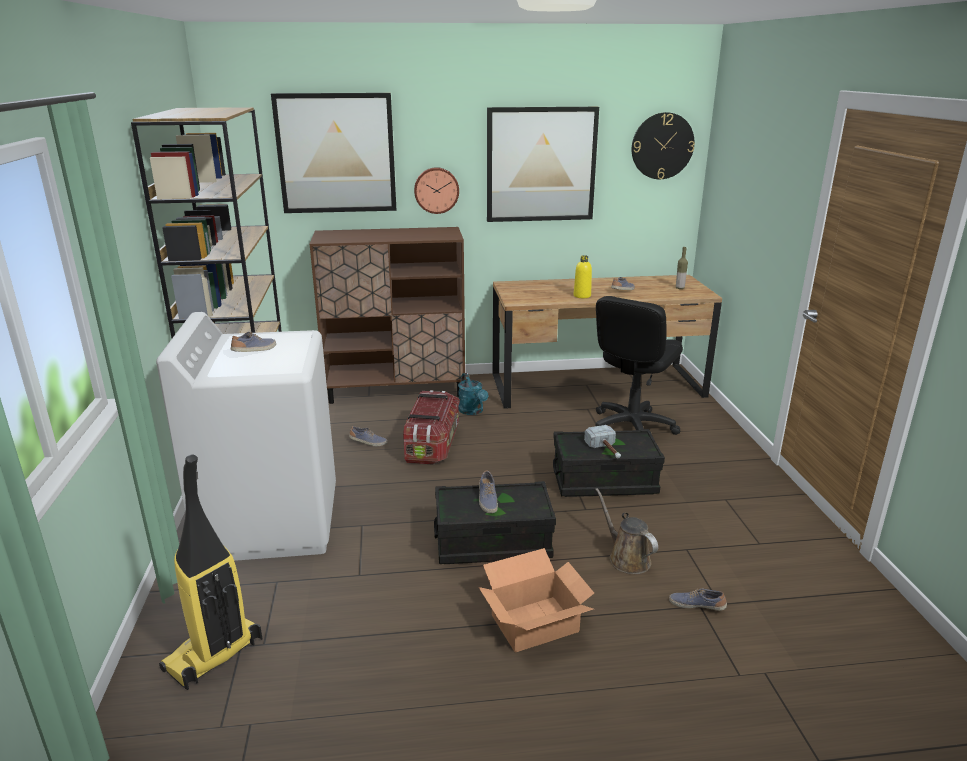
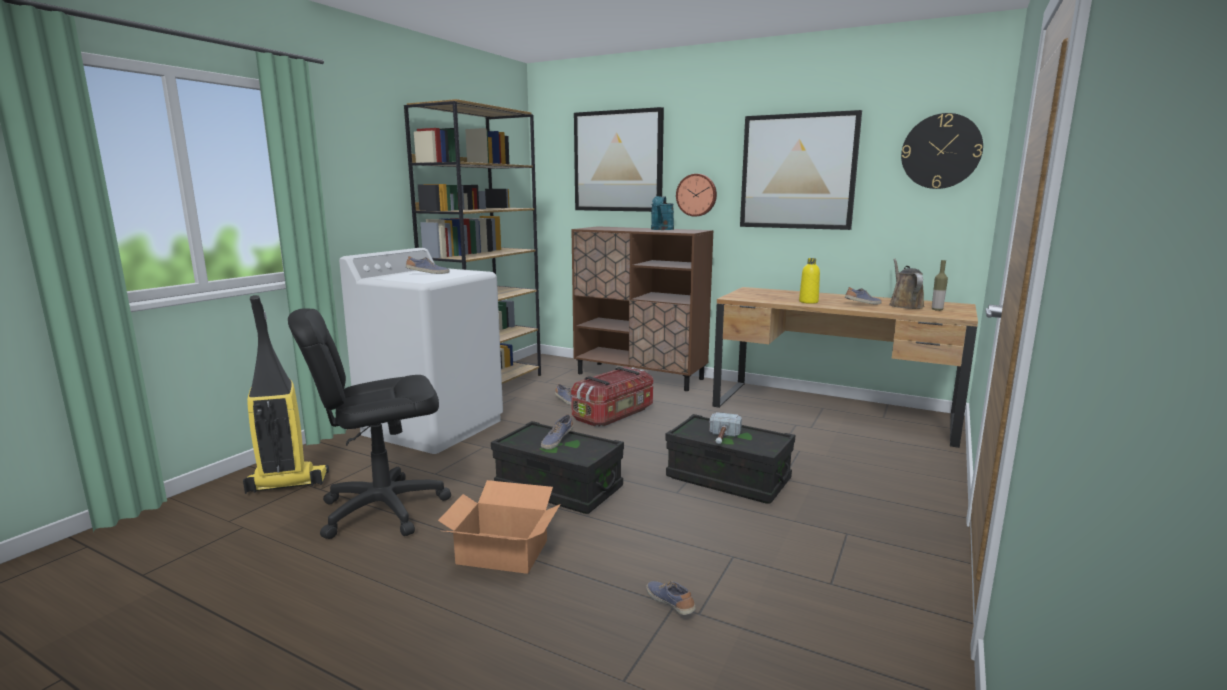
camera: 35 degrees right, 10 degrees down
(473, 411) = (681, 402): turquoise watering can -> turquoise watering can (661, 229)
(626, 558) = (658, 540): brown watering can -> brown watering can (904, 305)
(631, 428) = (822, 449): black office chair -> black office chair (383, 509)

